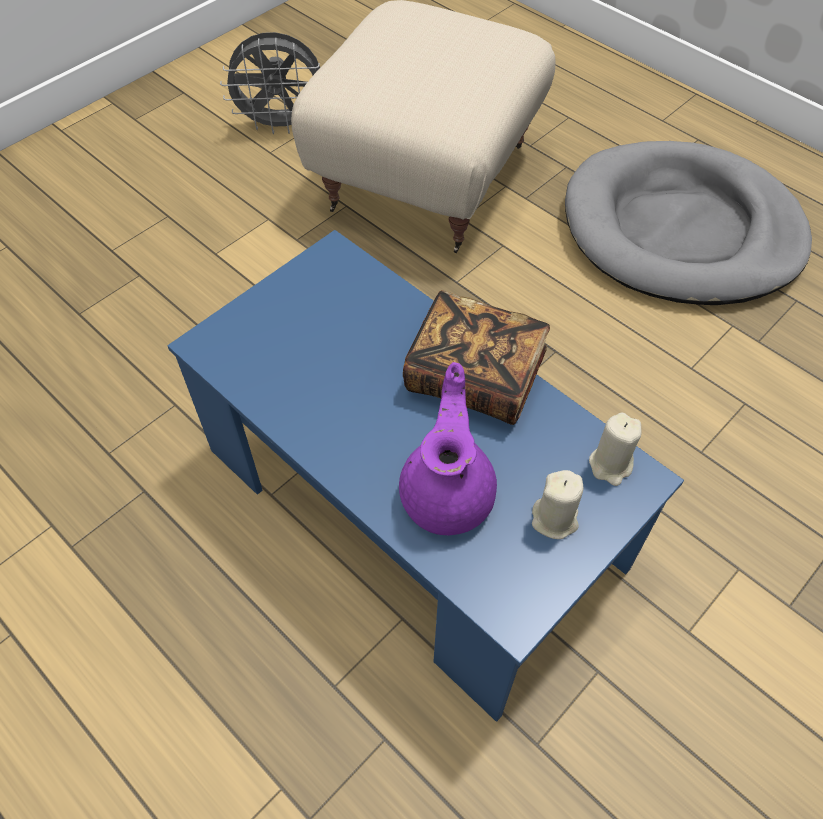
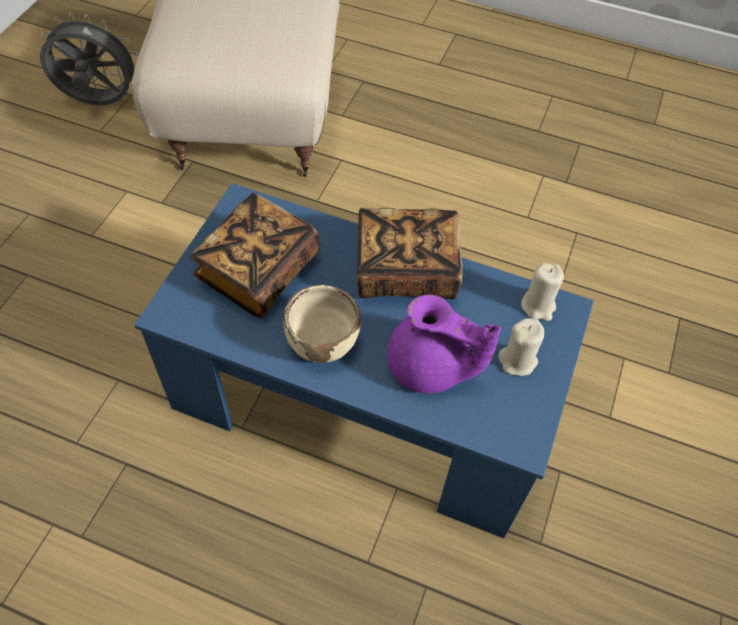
camera: 25 degrees left, 0 degrees up
(282, 125) = (99, 103): grey fan -> grey fan turned 150 degrees counterclockwise
(316, 329) = (259, 271): none -> book
(345, 425) = (323, 342): none -> beige bowl
(448, 492) = (430, 368): purple teapot -> purple teapot turned 135 degrees clockwise
(681, 231) = (474, 111): grey dog bed -> none

